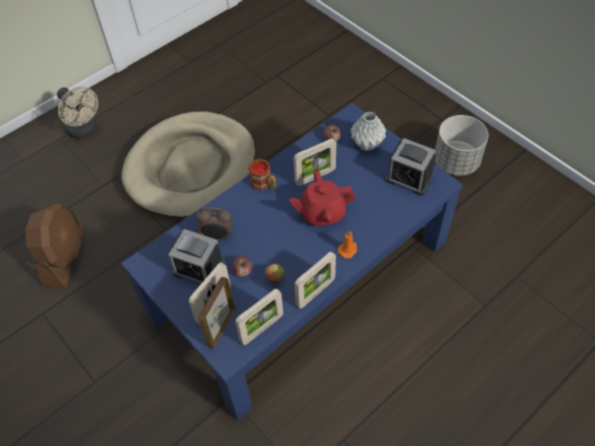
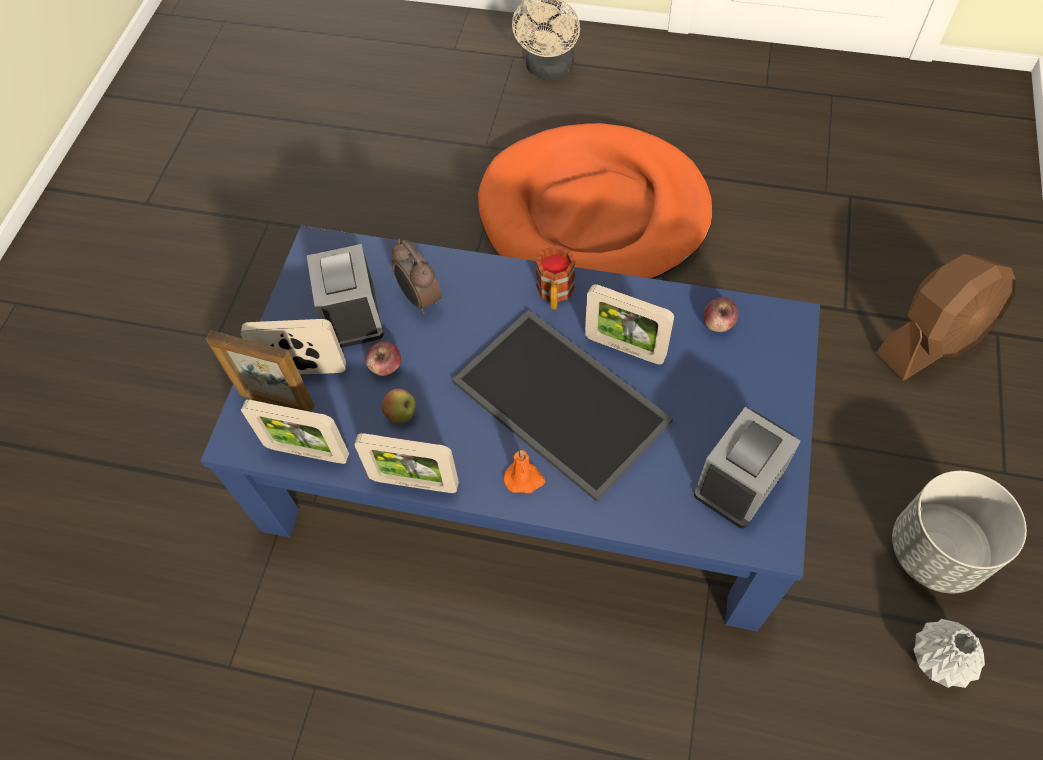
camera: 55 degrees right, 5 degrees up
(64, 257) = (355, 186): brown fan -> brown fan (932, 340)
(191, 168) = (593, 214): beige dog bed -> orange dog bed
(221, 328) = (277, 401): picture frame -> picture frame turned 150 degrees counterclockwise
(322, 213) = (564, 401): red teapot -> tray
(366, 144) = (753, 376): grey vase -> grey vase (936, 659)
(409, 178) = (739, 482): alarm clock -> alarm clock turned 135 degrees counterclockwise

